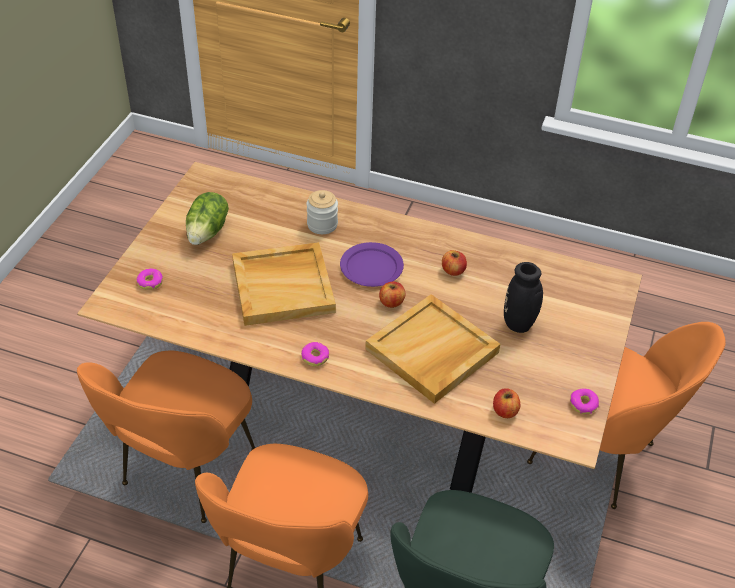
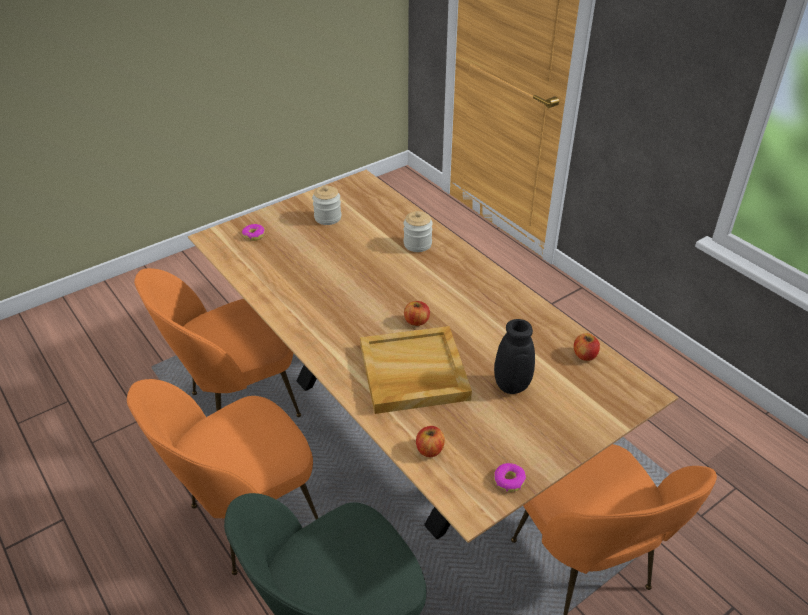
camera: 35 degrees right, 5 degrees down
(208, 231) = (327, 218): lettuce -> jar
(283, 286) = (344, 275): beige tray -> none
(315, 357) = (316, 335): donut -> none
(372, 267) = (426, 289): purple plate -> none
(453, 271) = (493, 319): apple -> apple (585, 355)

